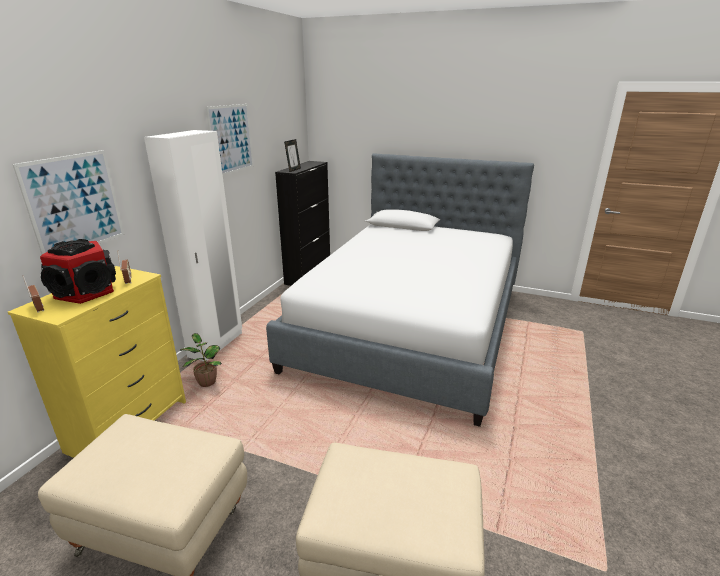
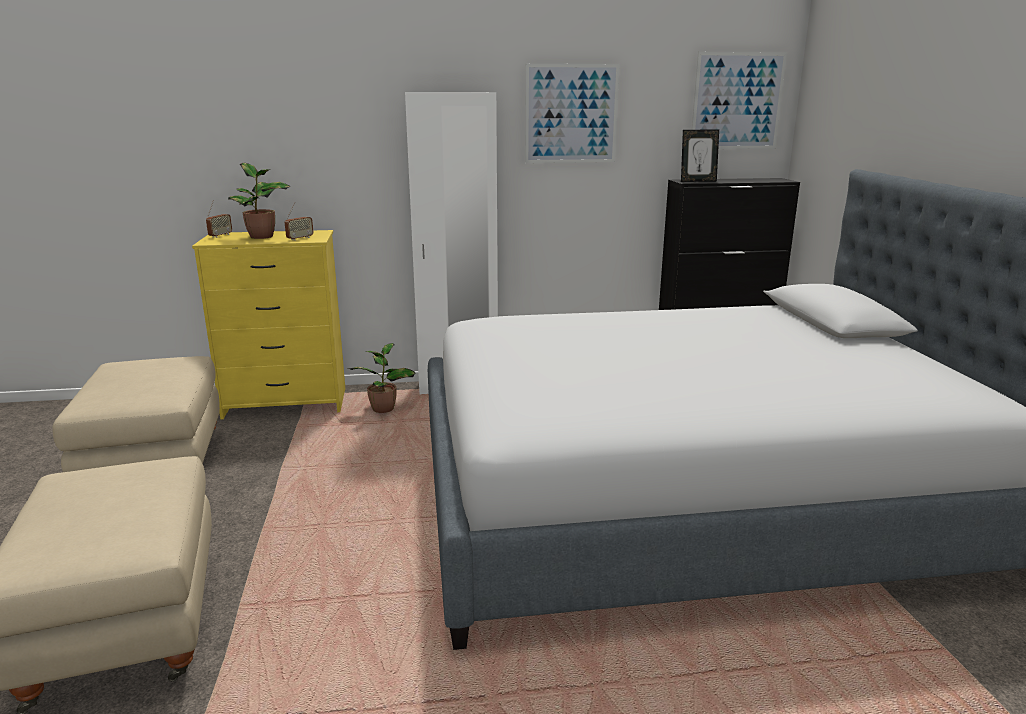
camera: 60 degrees right, 5 degrees down
(75, 204) = (304, 152): picture -> picture (737, 101)
(87, 292) = (263, 237): speaker -> potted plant

